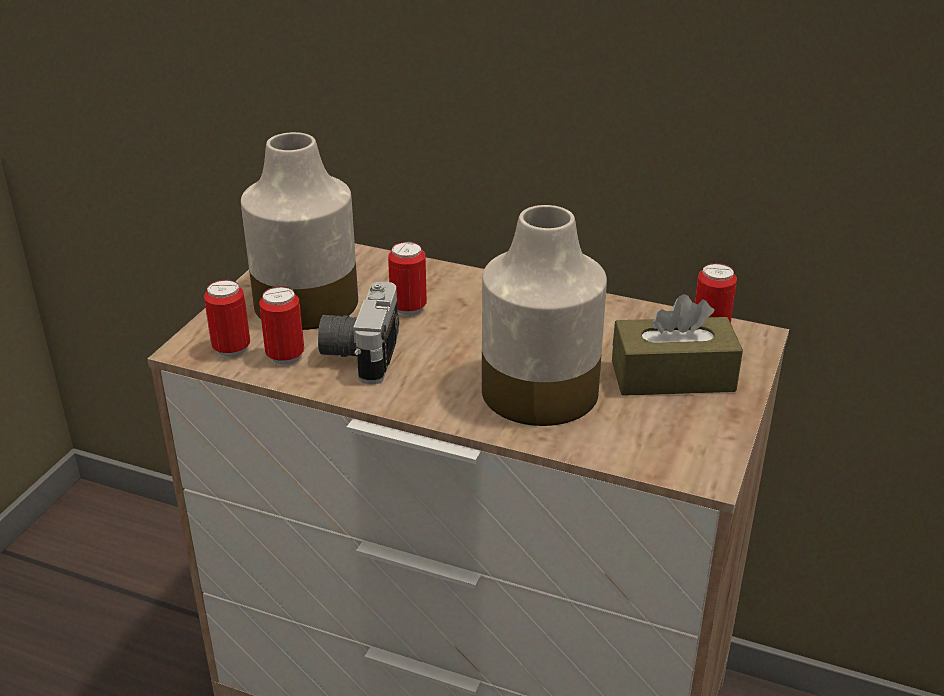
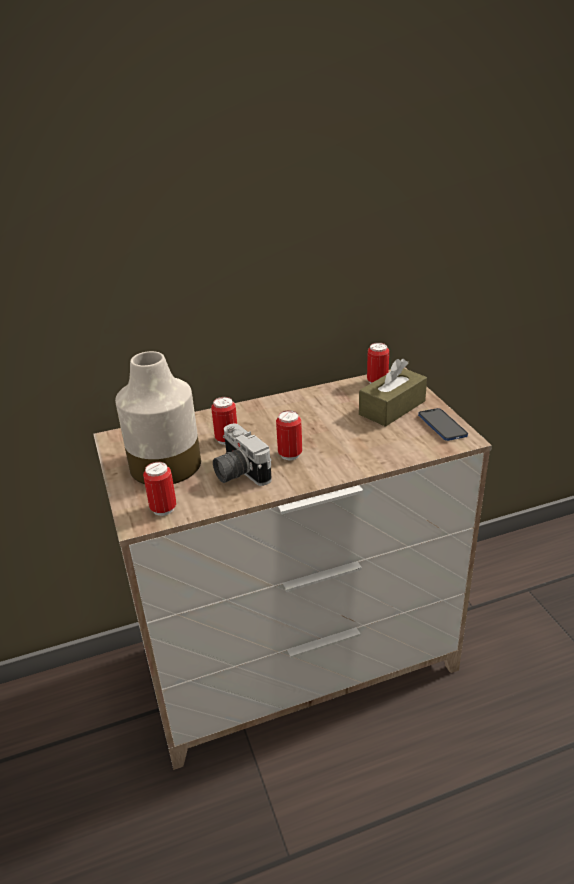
camera: 40 degrees left, 0 degrees up
(285, 356) = (200, 496): can -> can (290, 454)
(539, 389) = (347, 443): beige vase -> none
(704, 438) = (442, 426): none -> phone

